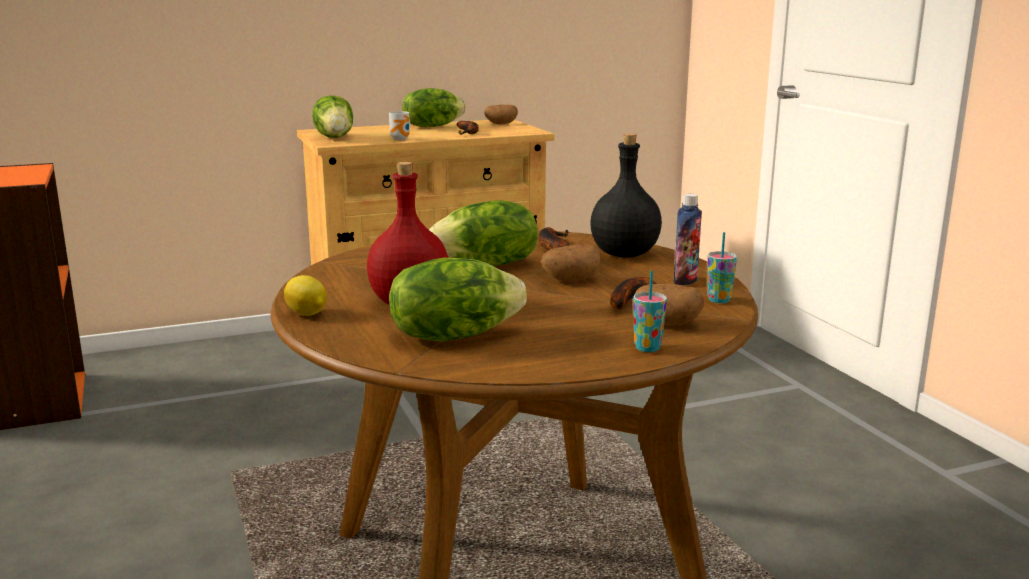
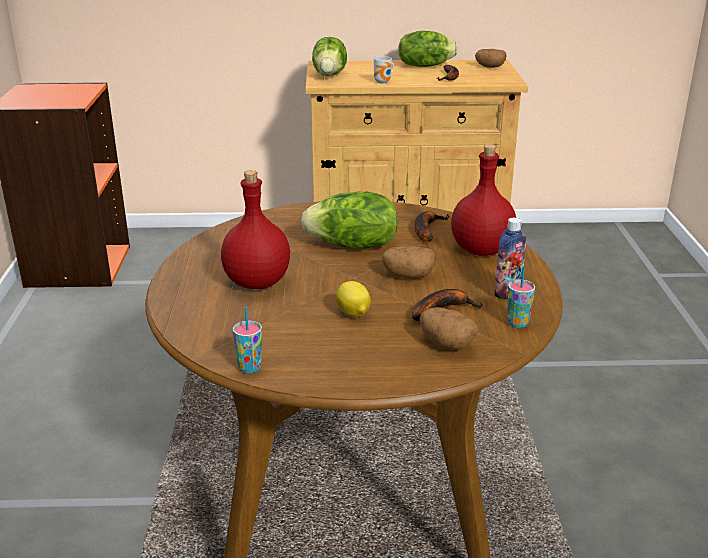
camera: 20 degrees right, 10 degrees up
(307, 314) = (174, 282): lemon -> lemon (353, 314)
(453, 335) = (263, 326): lettuce -> none
(625, 254) = (481, 250): black bottle -> red bottle
(647, 348) = (405, 371): cup -> cup (250, 368)

